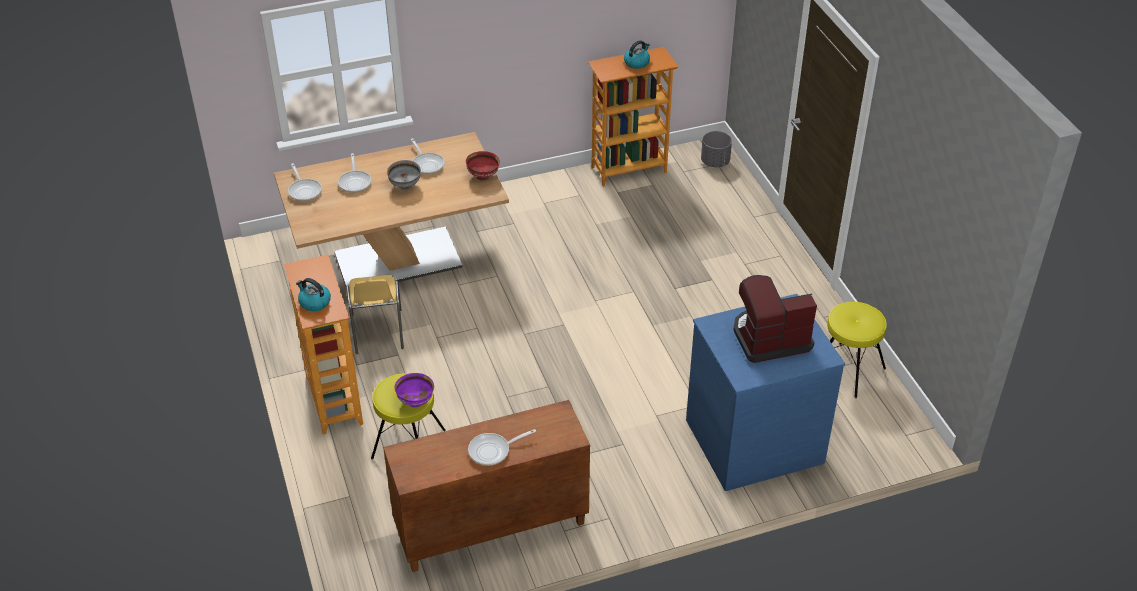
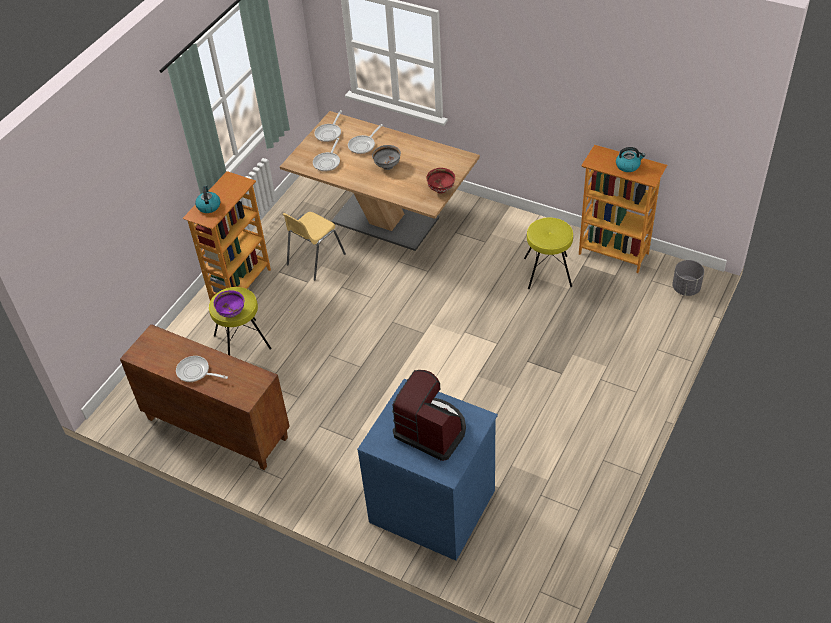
camera: 50 degrees right, 5 degrees up
(427, 164) = (419, 159): frying pan -> frying pan (328, 162)
(847, 369) = (566, 511): yellow stool -> yellow stool (548, 272)

